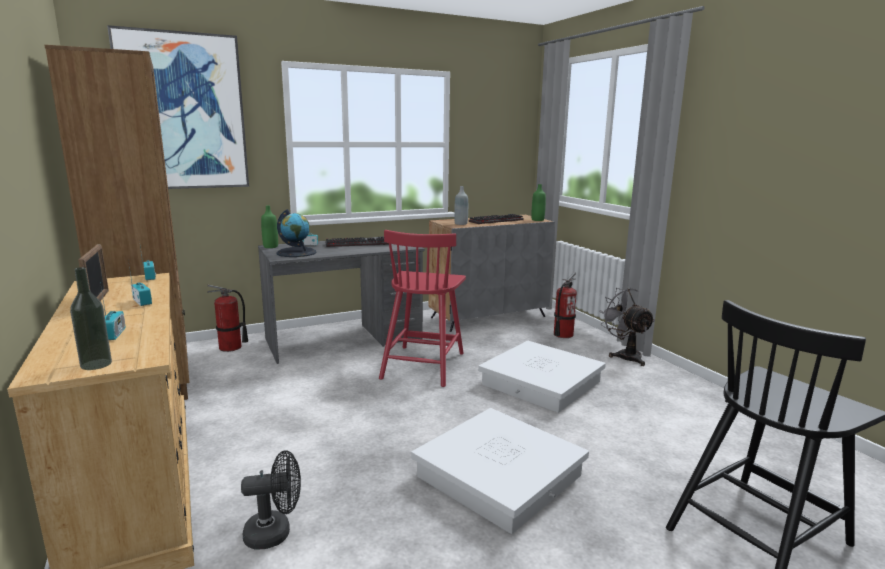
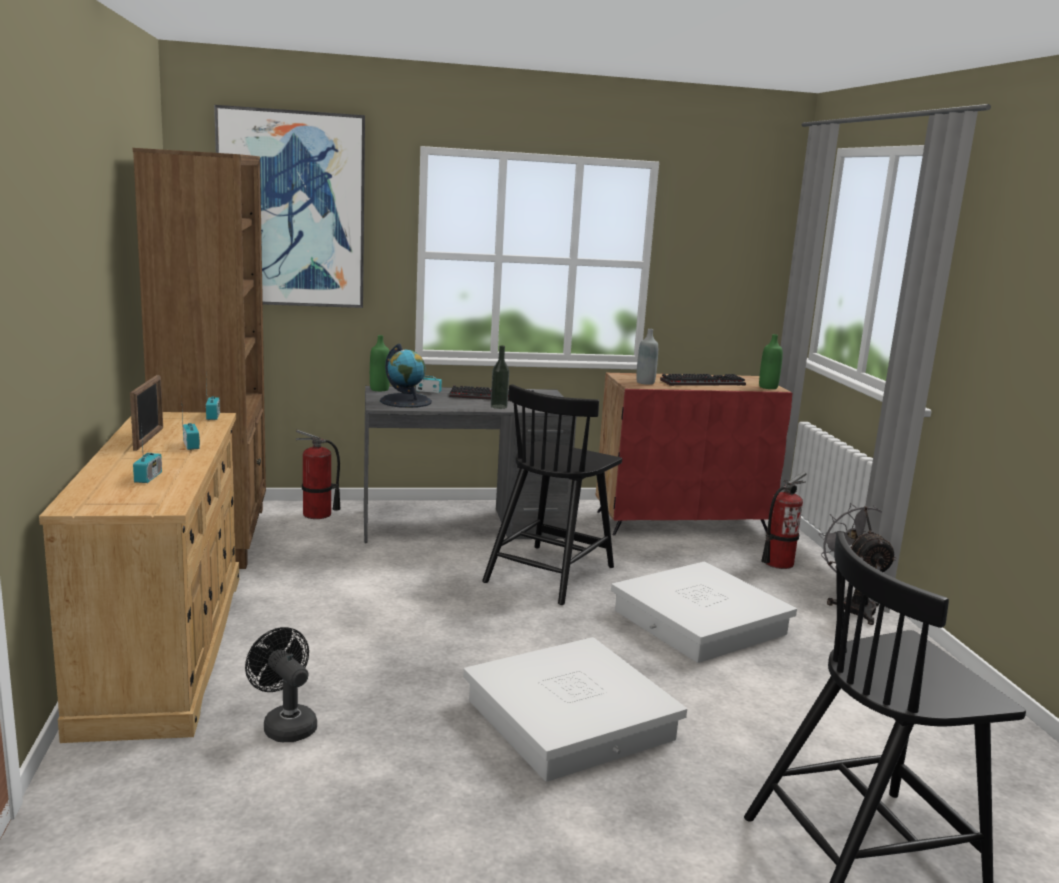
camera: 15 degrees right, 0 degrees up
(96, 364) = (120, 505): bottle -> bottle (499, 406)
(275, 533) = (285, 724): black fan -> black fan turned 135 degrees counterclockwise
(423, 365) = (550, 573): red chair -> black chair
(489, 317) = (682, 522): grey cabinet -> red cabinet

